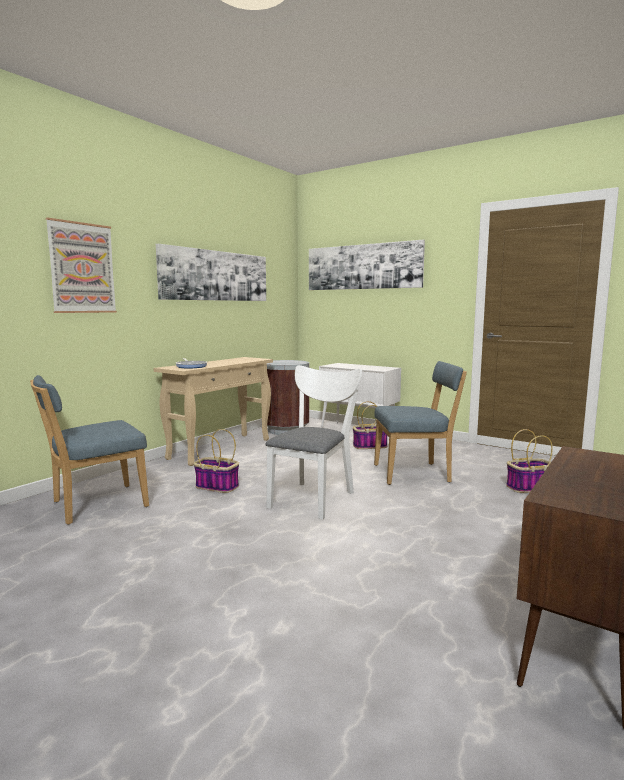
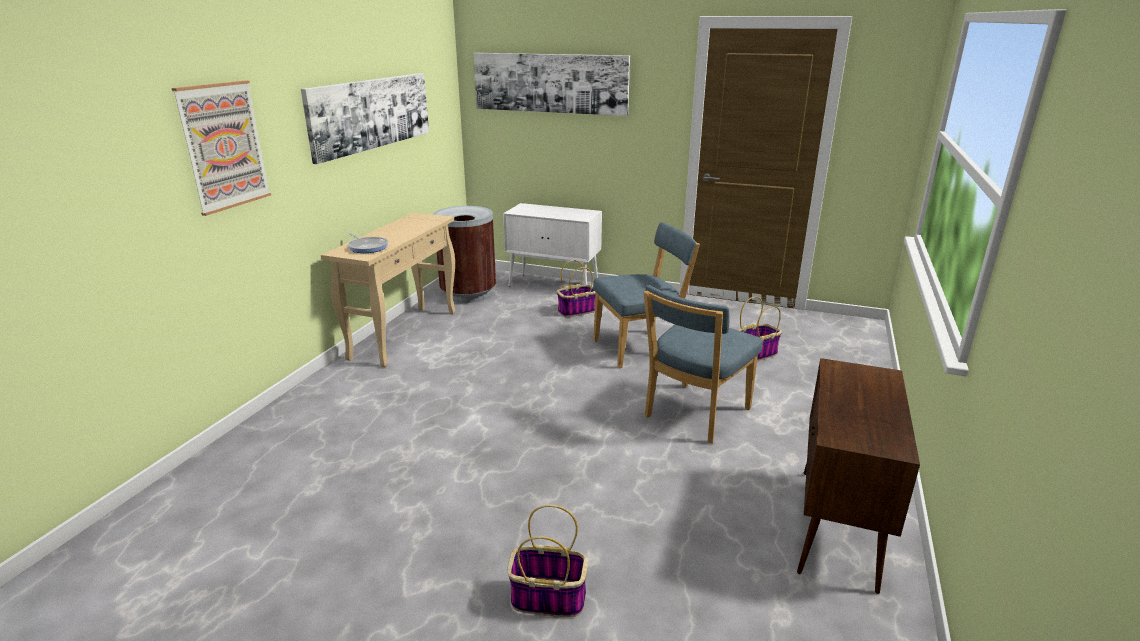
camera: 15 degrees left, 15 degrees up
(95, 505) = (307, 443): blue chair -> blue chair (694, 415)
(216, 487) = (434, 396): basket -> basket (546, 598)
(314, 497) = (550, 396): white chair -> none

